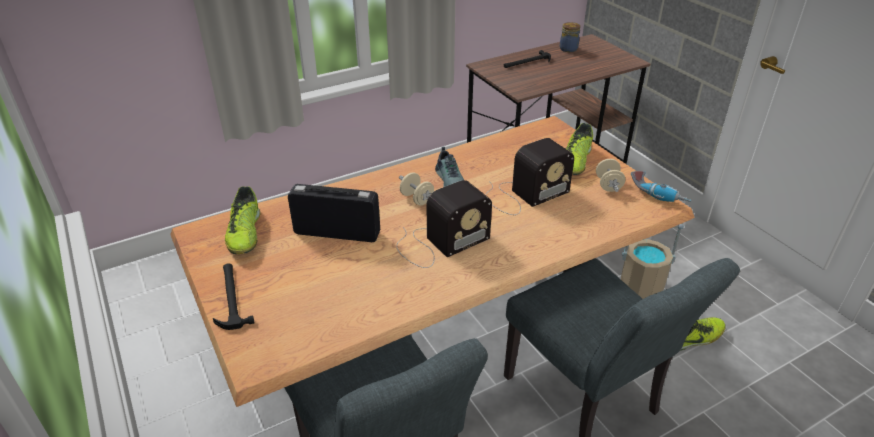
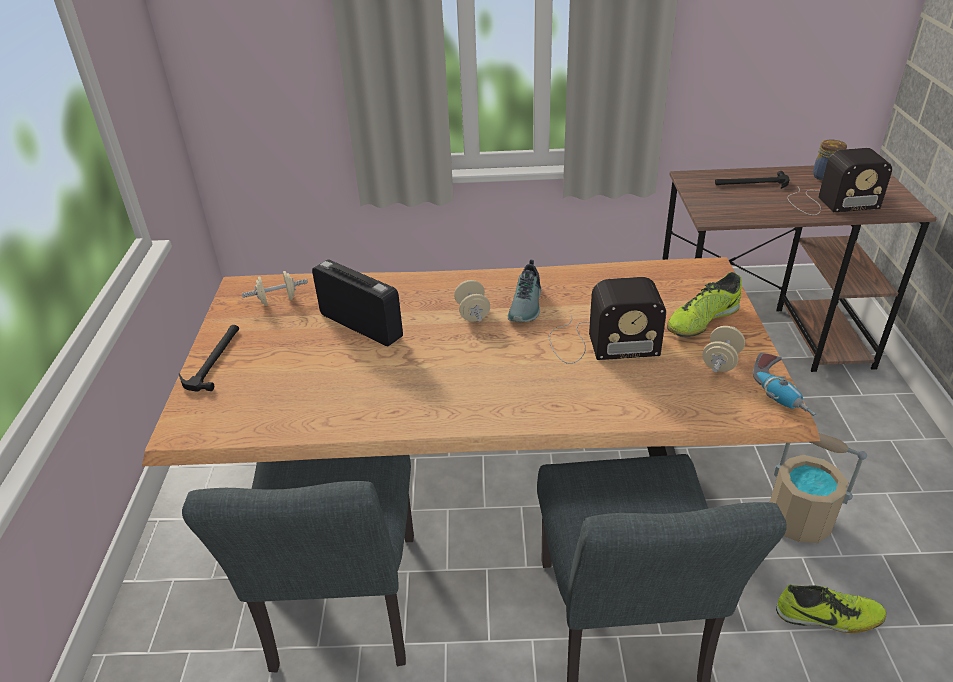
camera: 30 degrees right, 0 degrees up
(245, 233) = (278, 300): shoe -> beige dumbbell
(439, 243) = (454, 369): radio -> radio (829, 202)

